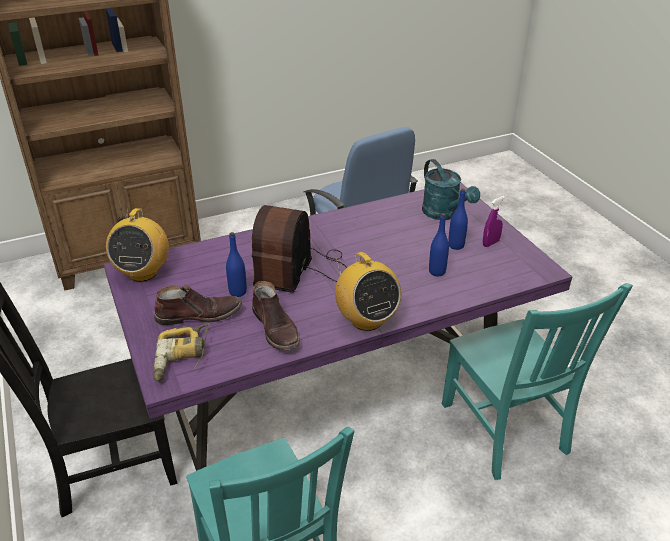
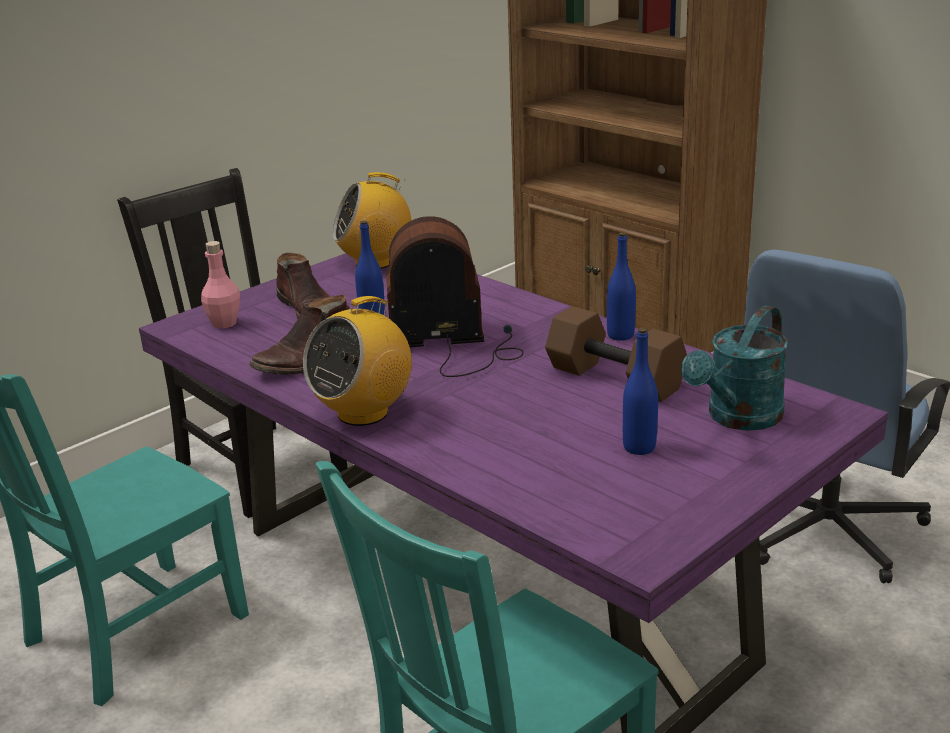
camera: 70 degrees right, 10 degrees down
(182, 358) = (224, 323): power drill -> pink bottle
(383, 232) = (617, 378): none -> brown dumbbell
(437, 272) = (538, 444): blue bottle -> blue bottle (620, 335)
(490, 243) = (682, 480): purple spray bottle -> none

